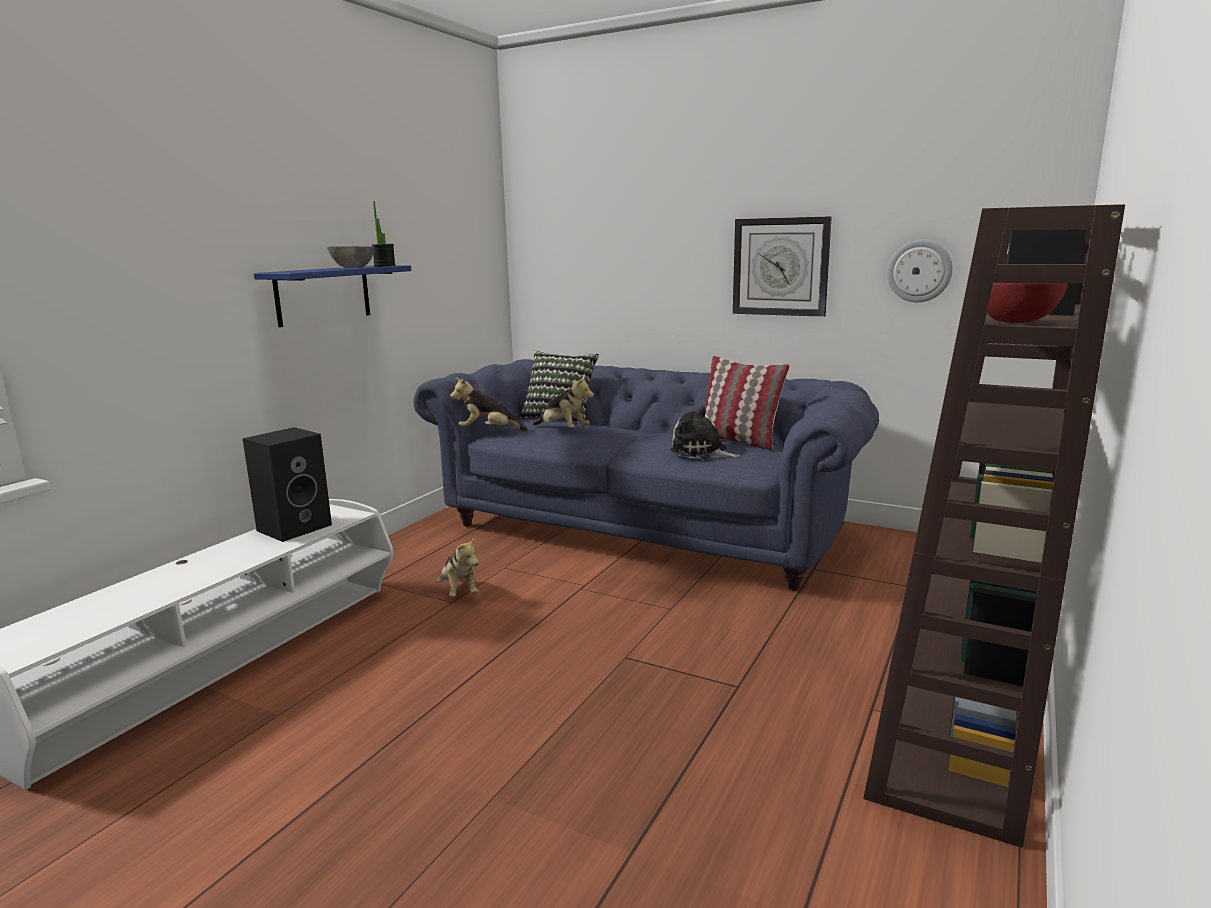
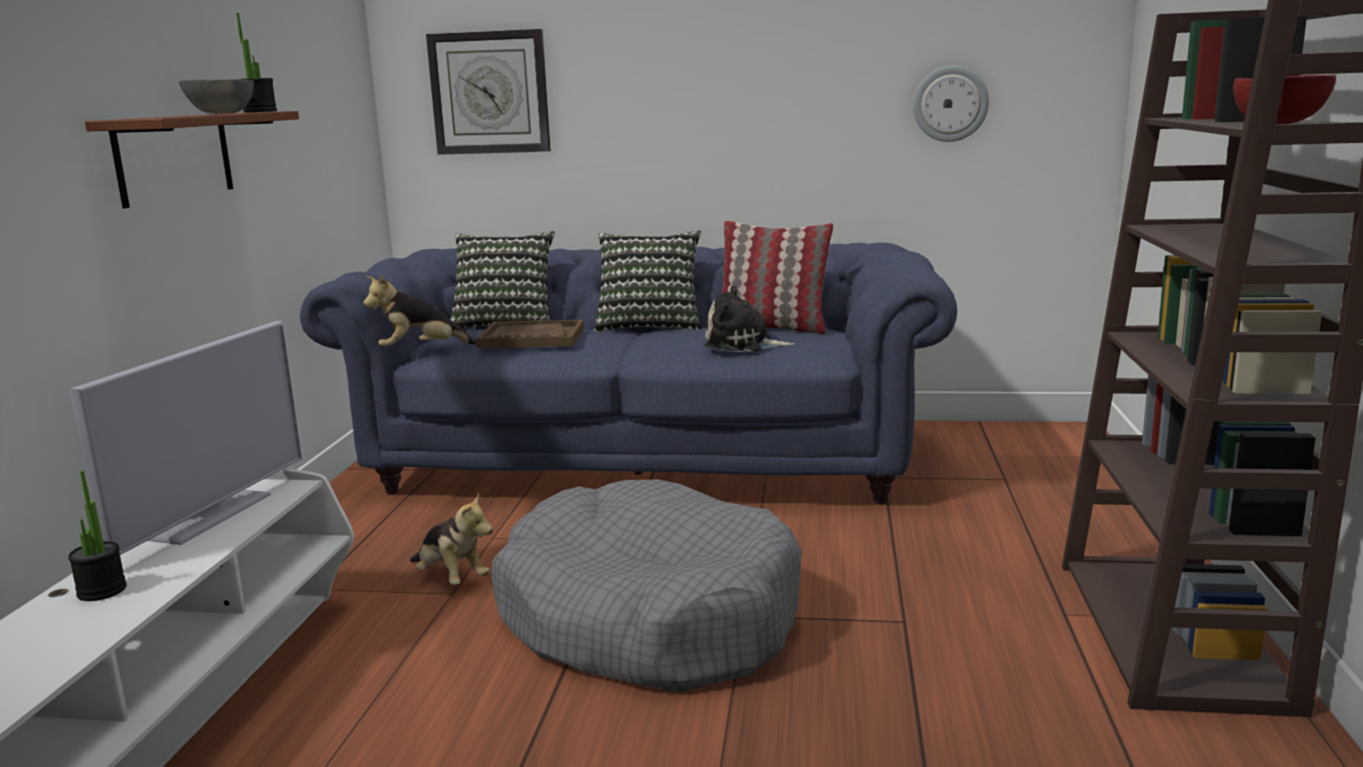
camera: 20 degrees left, 0 degrees up
(201, 565) = (102, 591): none -> potted plant
(295, 527) = (209, 516): black speaker -> television
(323, 295) = (174, 157): blue shelf -> brown shelf
(560, 645) = (648, 618): none -> grey dog bed
(563, 430) = (531, 338): plush toy -> brown tray
(655, 429) = (650, 325): none -> pillow
(780, 267) = (779, 105): wall clock -> wall clock (490, 93)

